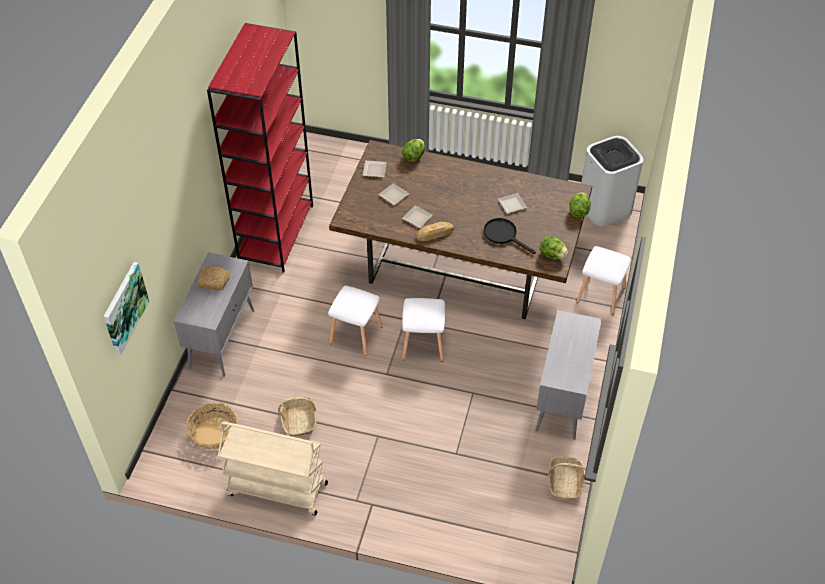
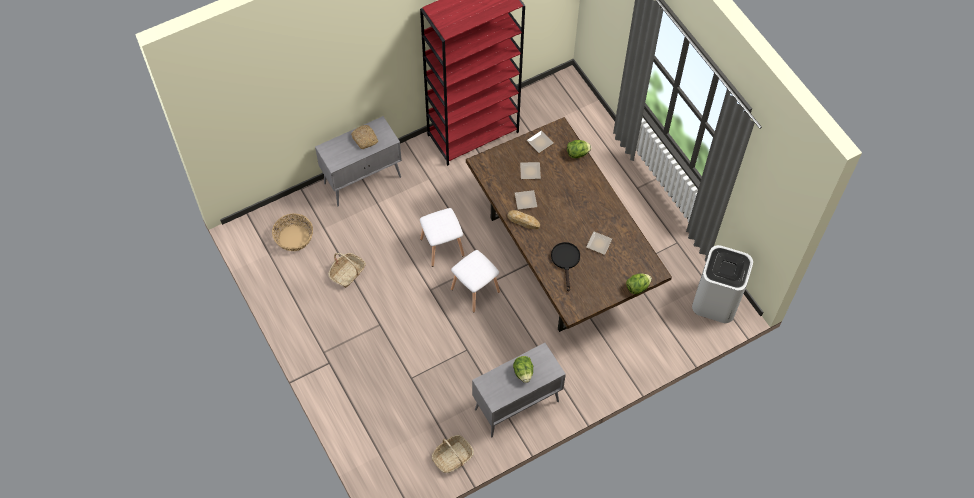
camera: 45 degrees right, 10 degrees up
(124, 308) = (254, 119): picture -> none
(276, 489) = (289, 303): beige cart -> none
(552, 255) = (579, 302): lettuce -> lettuce (523, 372)
(601, 295) = (630, 361): white stool -> none

